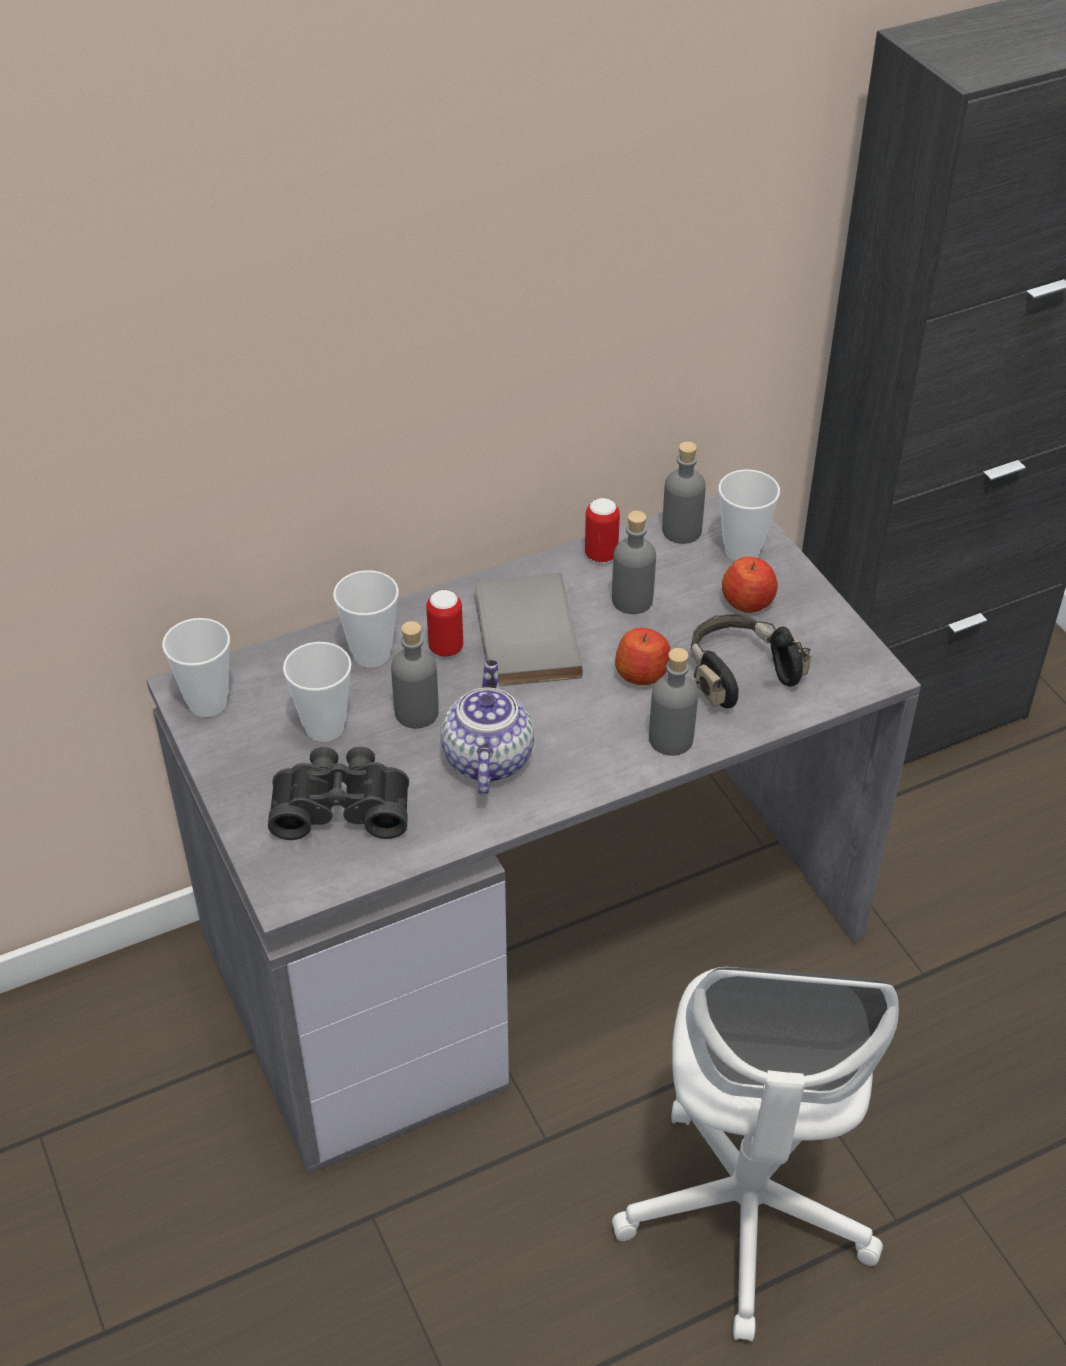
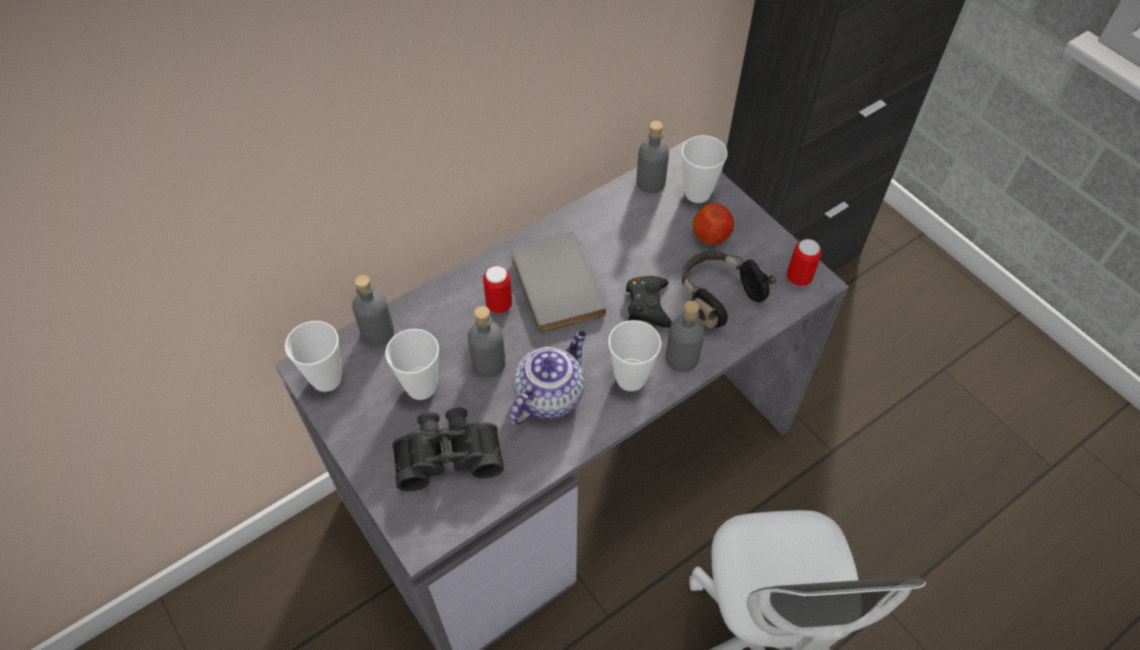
camera: 10 degrees left, 10 degrees up
(371, 654) = (444, 318): cup -> cup (630, 378)
(487, 758) = (549, 395): teapot -> teapot turned 45 degrees clockwise
(601, 555) = (597, 210): can -> can (798, 278)
(632, 600) = (627, 245): grey bottle -> grey bottle (378, 332)
(642, 673) = (648, 305): apple -> black game controller

